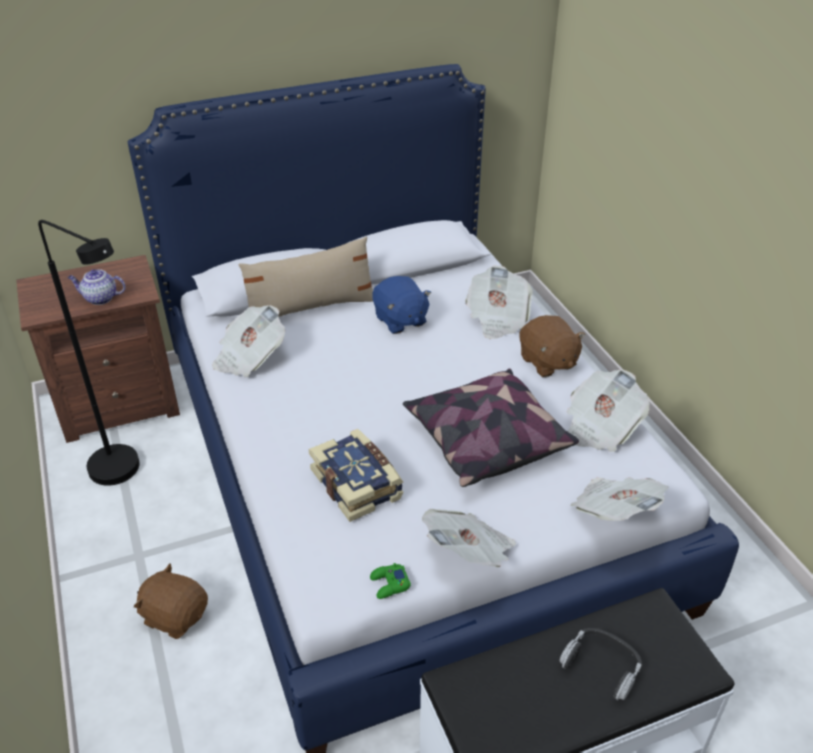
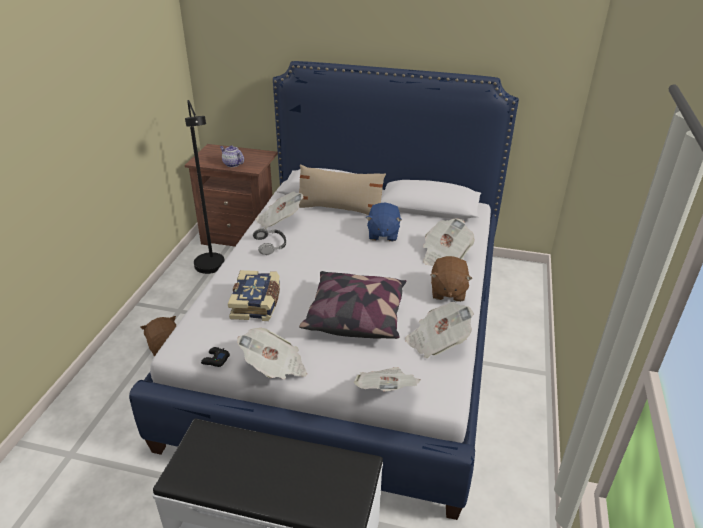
camera: 35 degrees right, 5 degrees down
(389, 584) = (215, 360): green game controller -> black game controller
(601, 666) = (290, 474): headphones -> headphones (270, 245)

